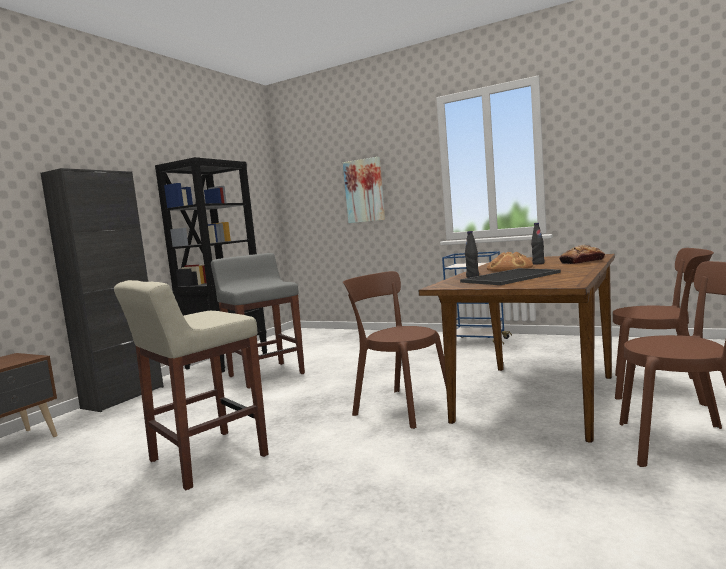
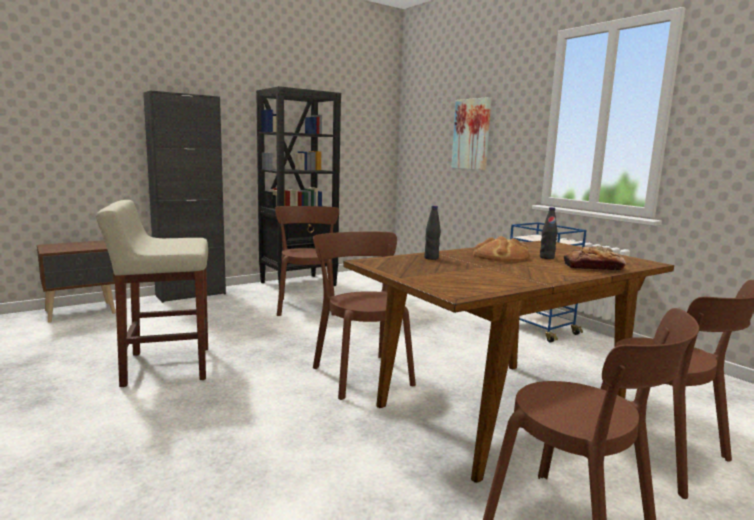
camera: 25 degrees right, 5 degrees up
(266, 375) = (306, 306): grey stool -> brown chair
(510, 277) = (454, 268): tray -> none

